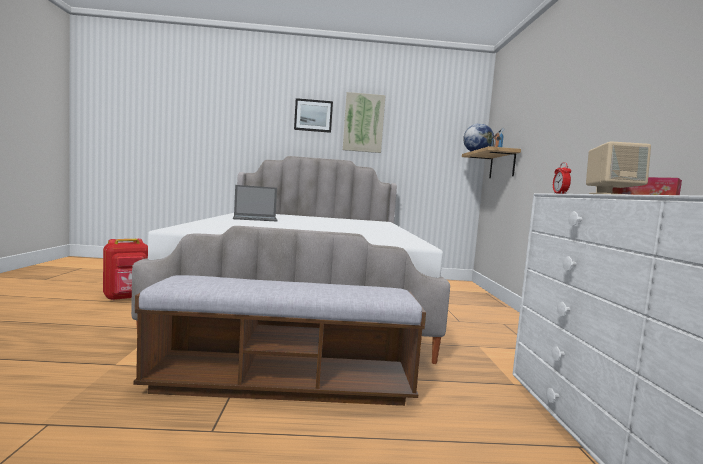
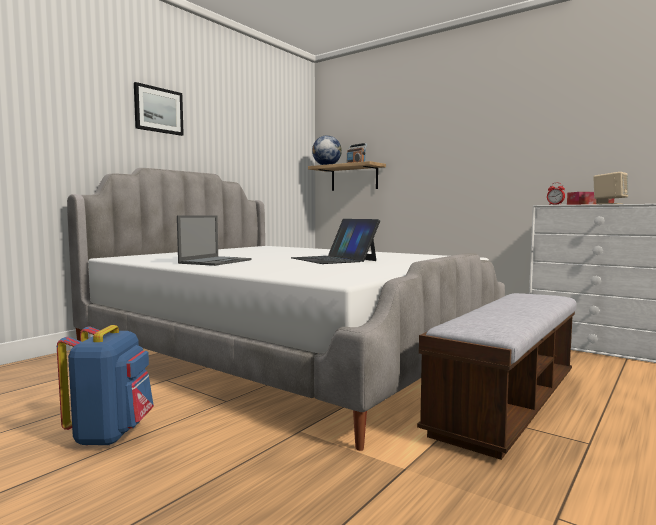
camera: 50 degrees left, 0 degrees up
(127, 298) = (111, 434): red backpack -> blue backpack
(316, 228) = (333, 259): none -> laptop
(363, 123) = (215, 125): picture -> none

